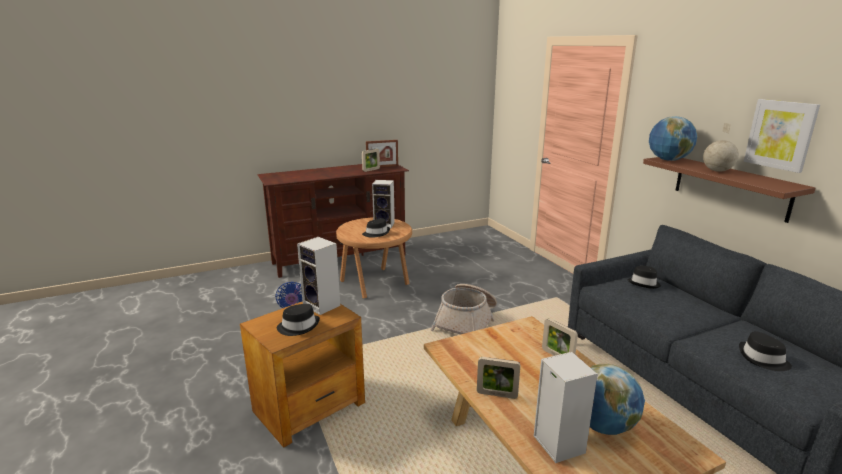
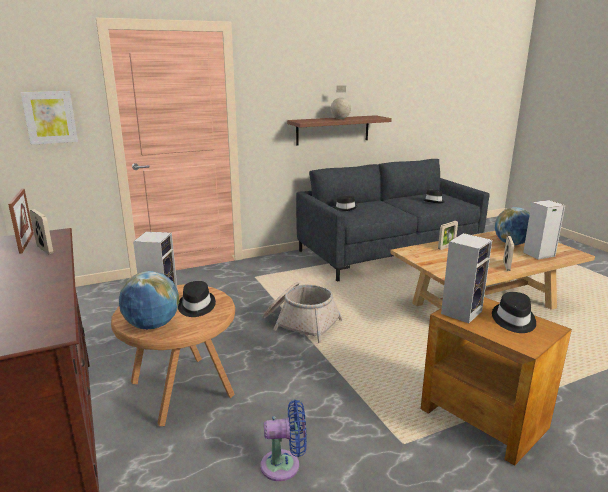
camera: 90 degrees left, 0 degrees up
(668, 160) = (306, 121): globe -> globe (152, 325)
(780, 134) = (354, 89): picture -> picture (50, 117)

